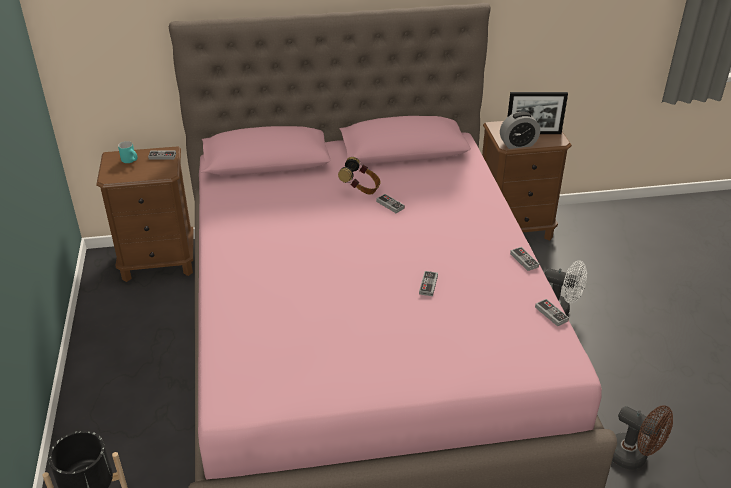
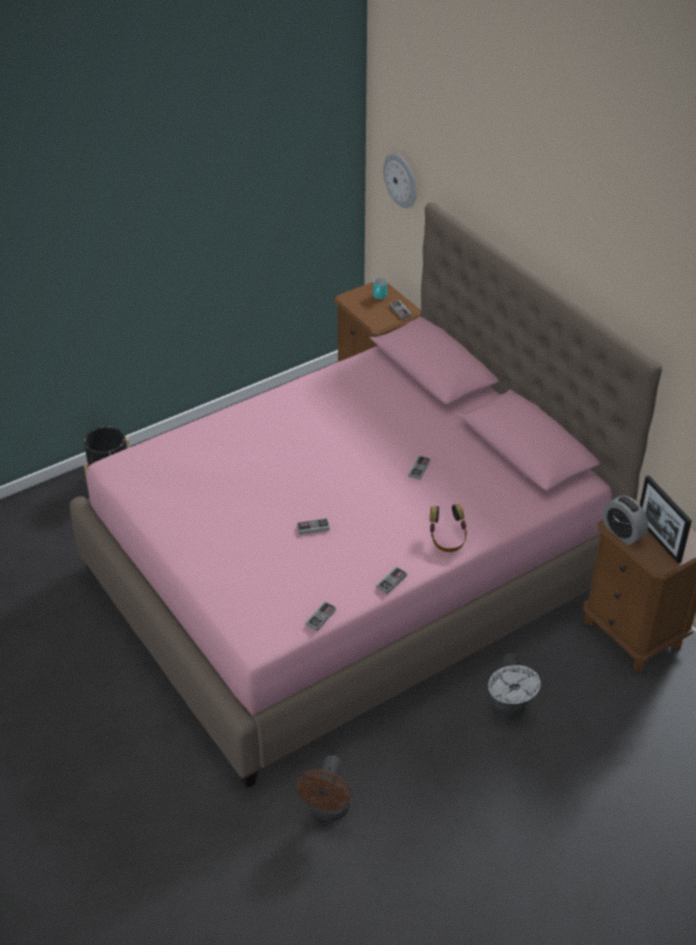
camera: 65 degrees right, 5 degrees up
(101, 33) = (401, 180): none -> wall clock
(361, 189) = (431, 442): headphones -> headphones (447, 540)

